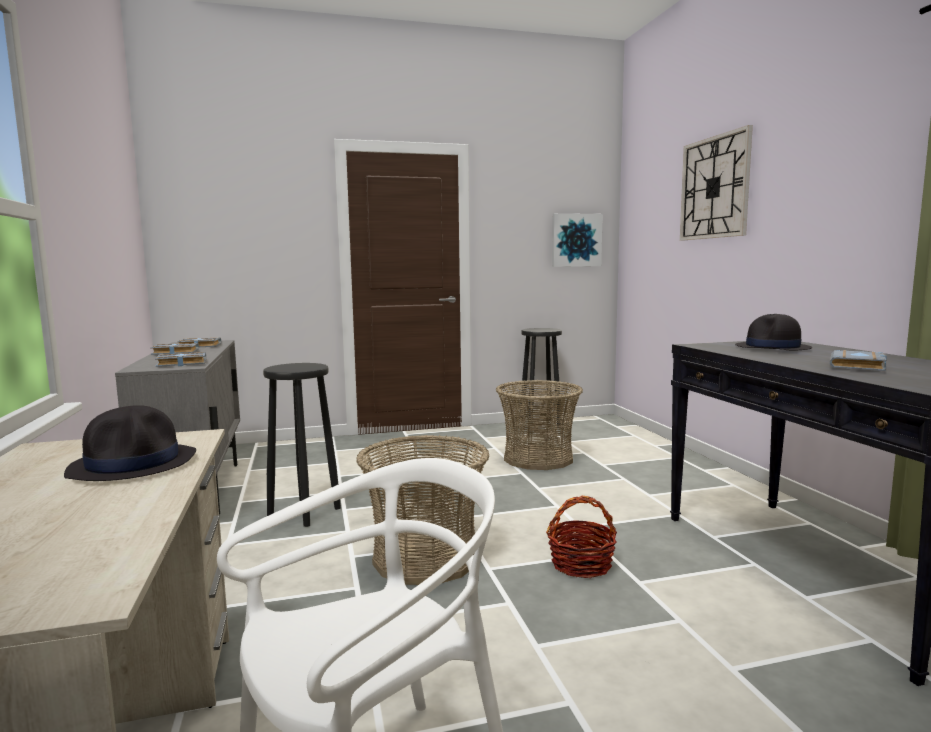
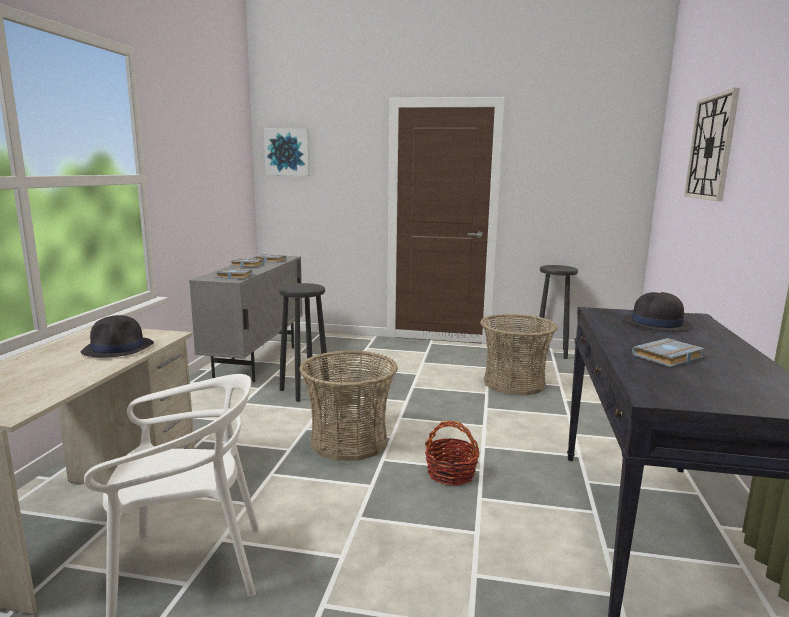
camera: 25 degrees right, 5 degrees up
(576, 240) = (607, 185): picture -> picture (287, 152)

